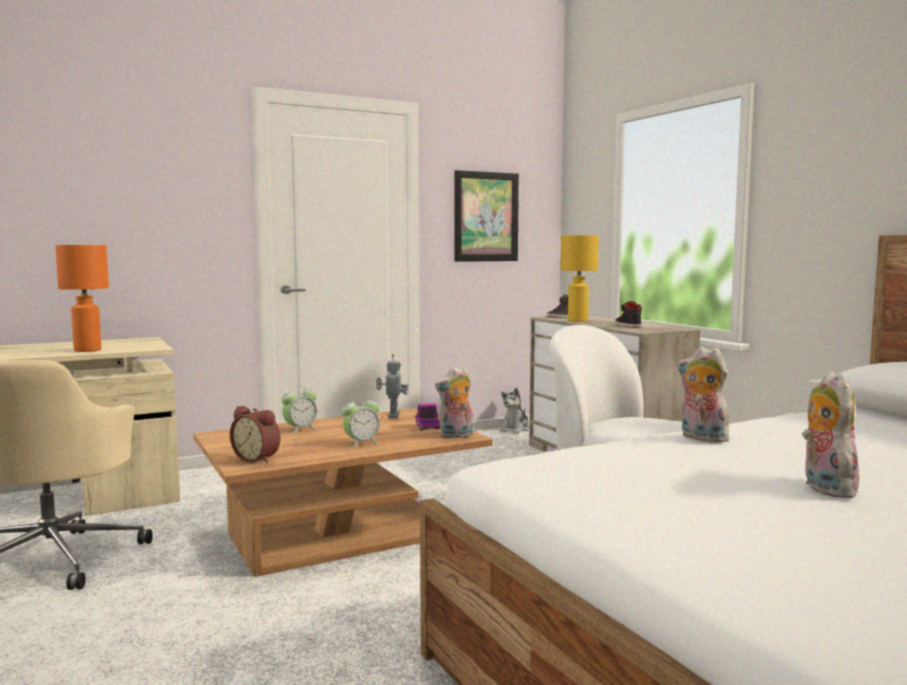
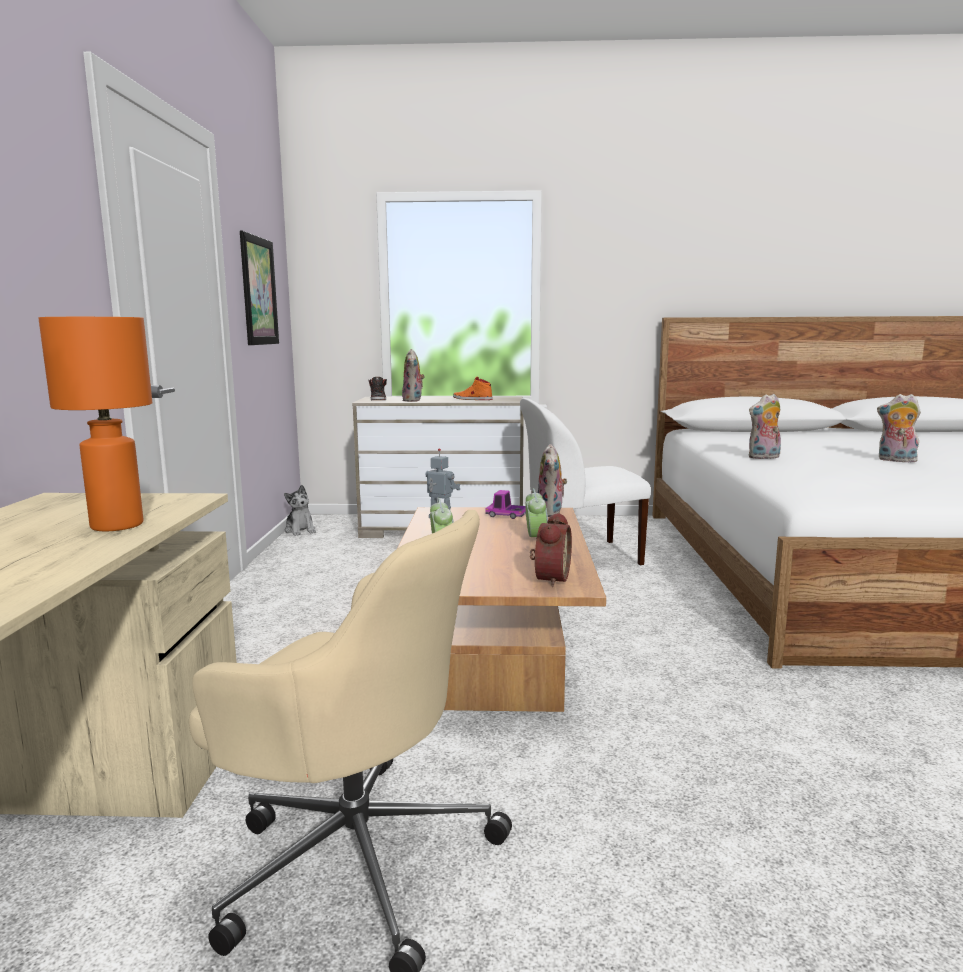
camera: 60 degrees left, 5 degrees up
(258, 458) = (549, 578): alarm clock -> alarm clock turned 45 degrees counterclockwise
(577, 320) = (413, 400): yellow table lamp -> plush toy
(627, 325) = (472, 399): black shoe -> orange shoe

